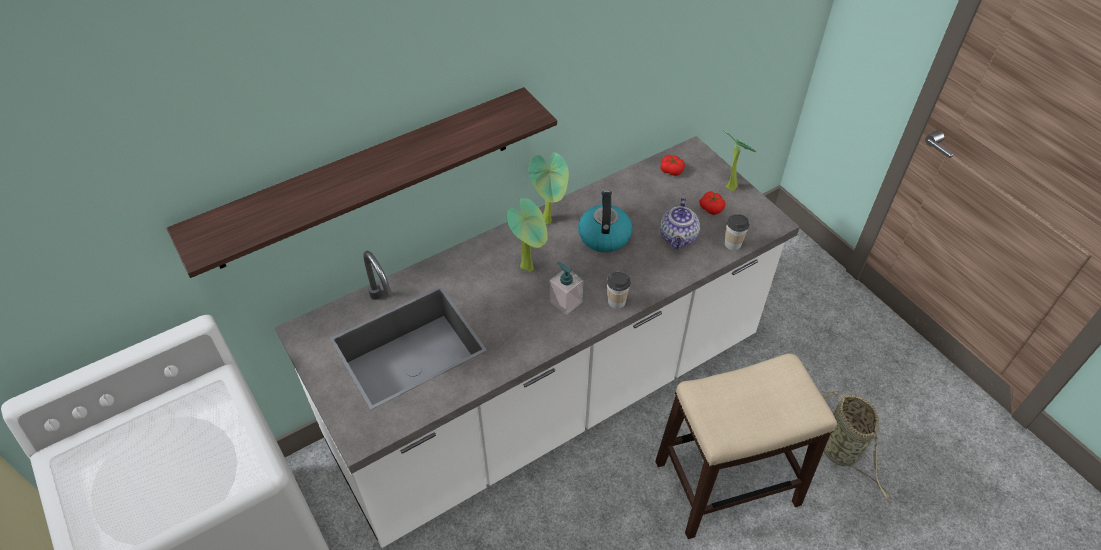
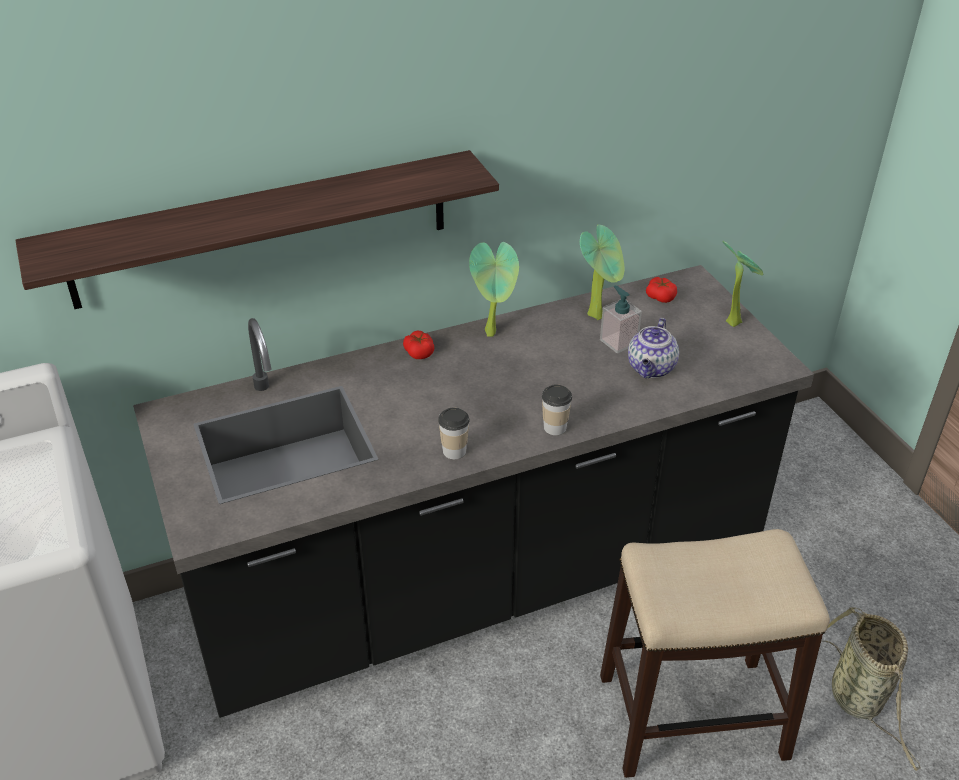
camera: 10 degrees right, 10 degrees down
(530, 266) = (456, 378): potted plant -> potted plant (598, 315)
(550, 396) = (479, 578): white counter -> black counter
(565, 302) = (490, 420): soap dispenser -> soap dispenser (618, 342)
(604, 235) = (557, 356): kettle -> none
(711, 208) = (702, 341): tomato -> tomato (419, 352)
(732, 244) = (720, 383): cup -> cup (454, 451)

